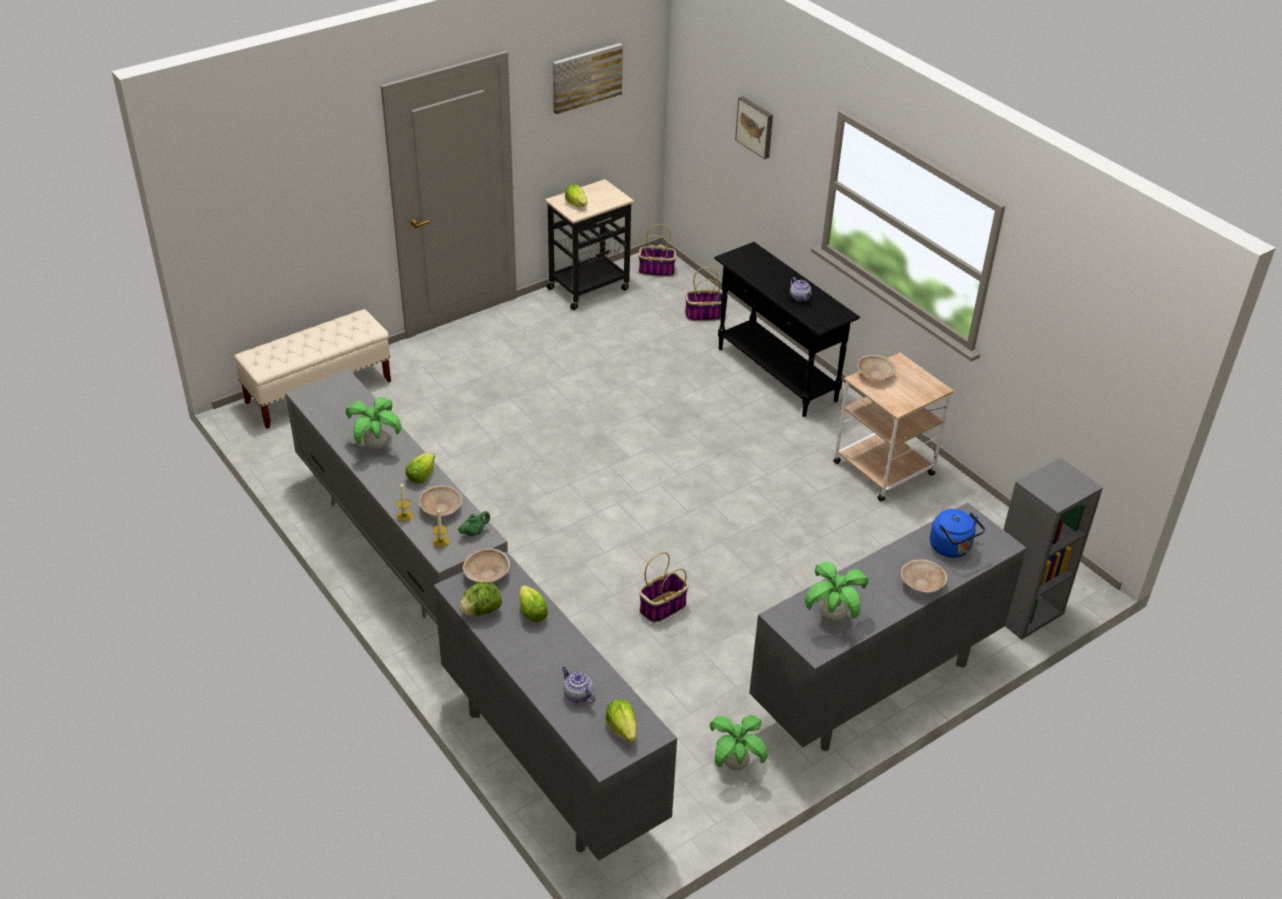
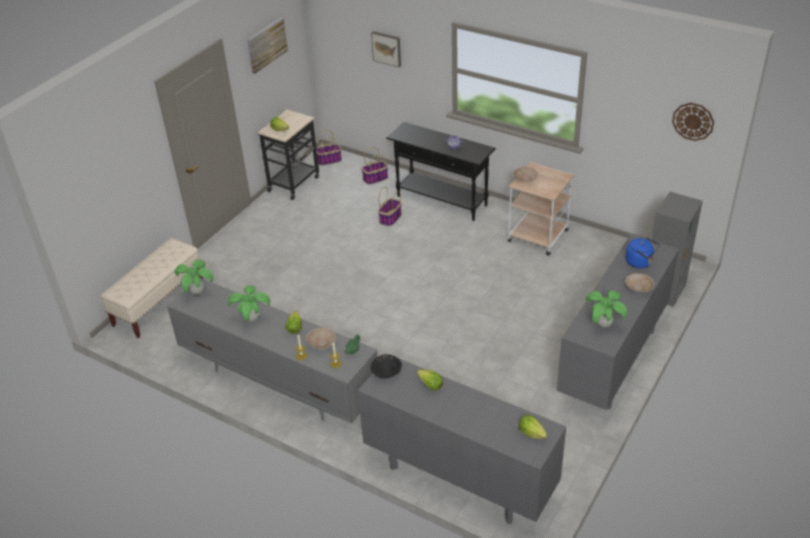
camera: 20 degrees left, 0 degrees up
(481, 611) = (398, 395): lettuce -> none
(486, 575) = (386, 372): beige bowl -> black bowl
(577, 695) = (491, 423): teapot -> none
(662, 608) = (464, 361): basket -> basket (390, 218)
(735, 764) = (565, 436): potted plant -> potted plant (197, 292)
(1132, 359) = (693, 121): none -> wall clock

